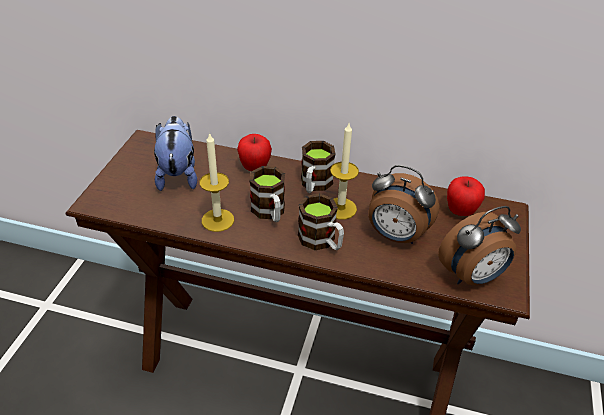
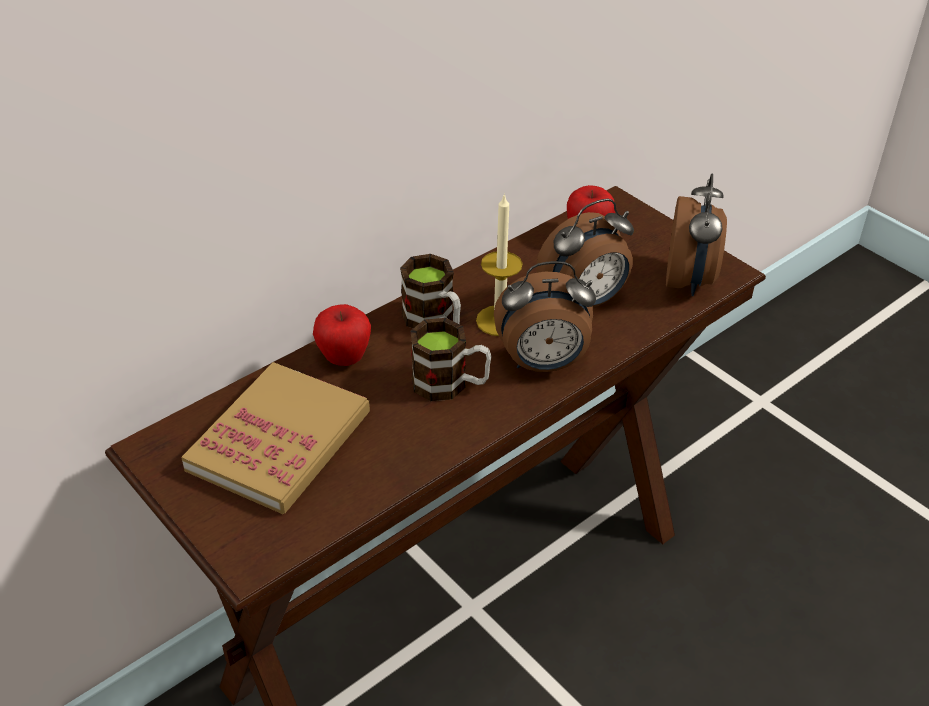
camera: 55 degrees left, 0 degrees up
(178, 174) = (279, 441): plush toy -> book
(217, 220) = (419, 439): candle -> none
(321, 241) = (543, 364): mug -> alarm clock

